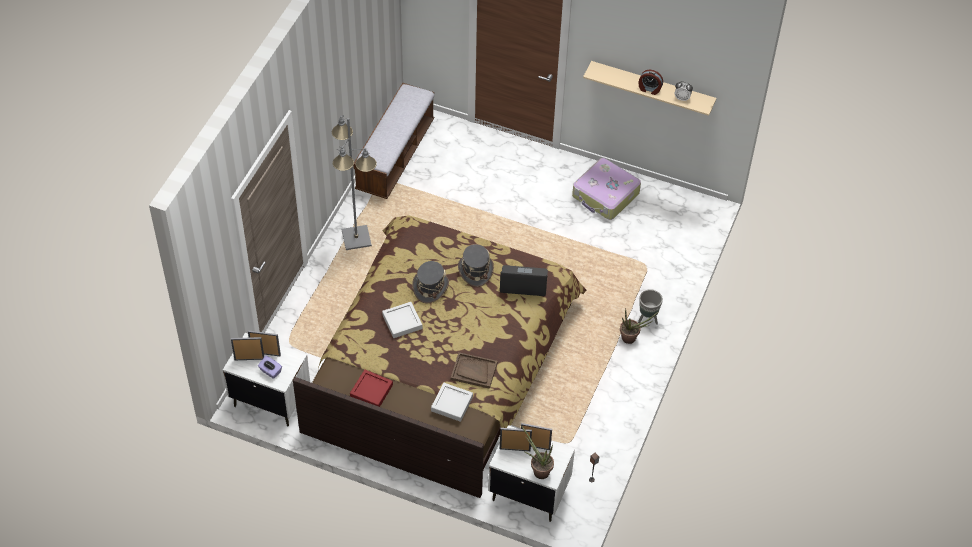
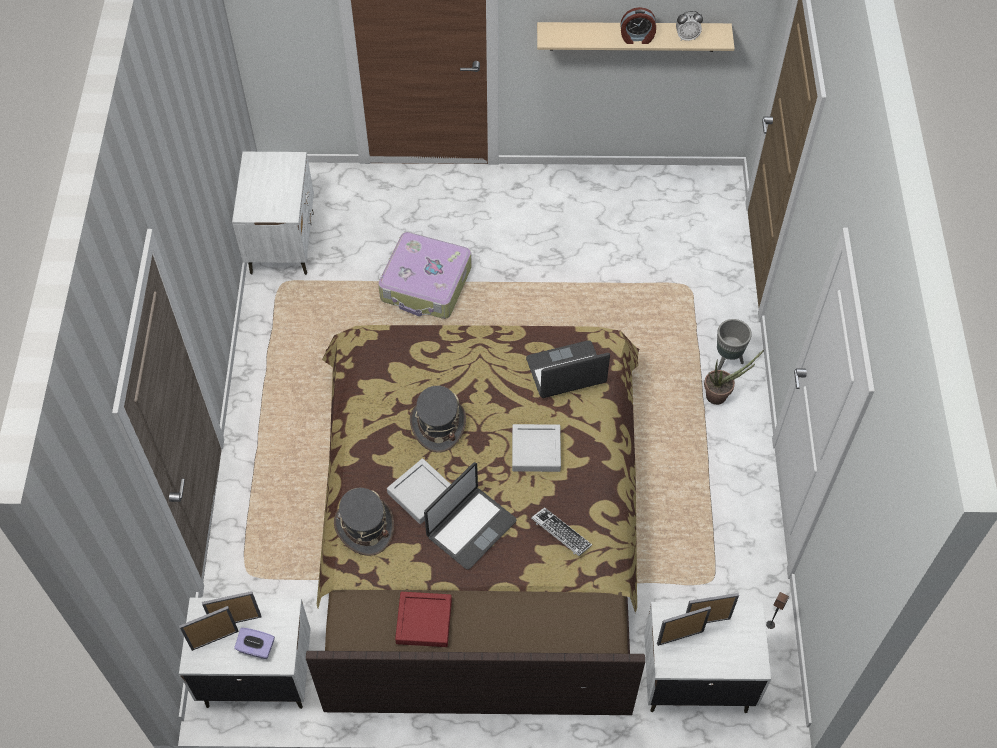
camera: 20 degrees left, 5 degrees up
(356, 238) = (279, 379): grey floor lamp -> none
(395, 156) = (283, 243): bench -> white nightstand
(422, 350) = (470, 528): none -> laptop
(452, 404) = (553, 598): grey tray -> grey tray (536, 450)
(473, 371) = (561, 534): brown tray -> keyboard
(475, 270) = (490, 377): grey hat -> grey hat (364, 526)
(538, 470) = (729, 658): potted plant -> none
(605, 195) = (589, 208): suitcase -> suitcase (426, 284)

